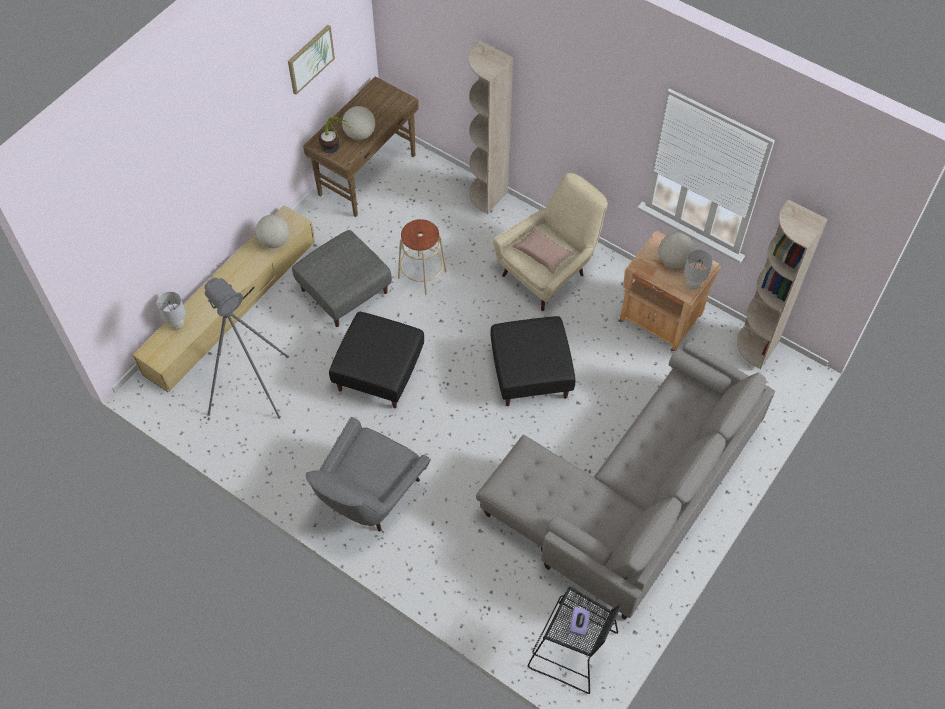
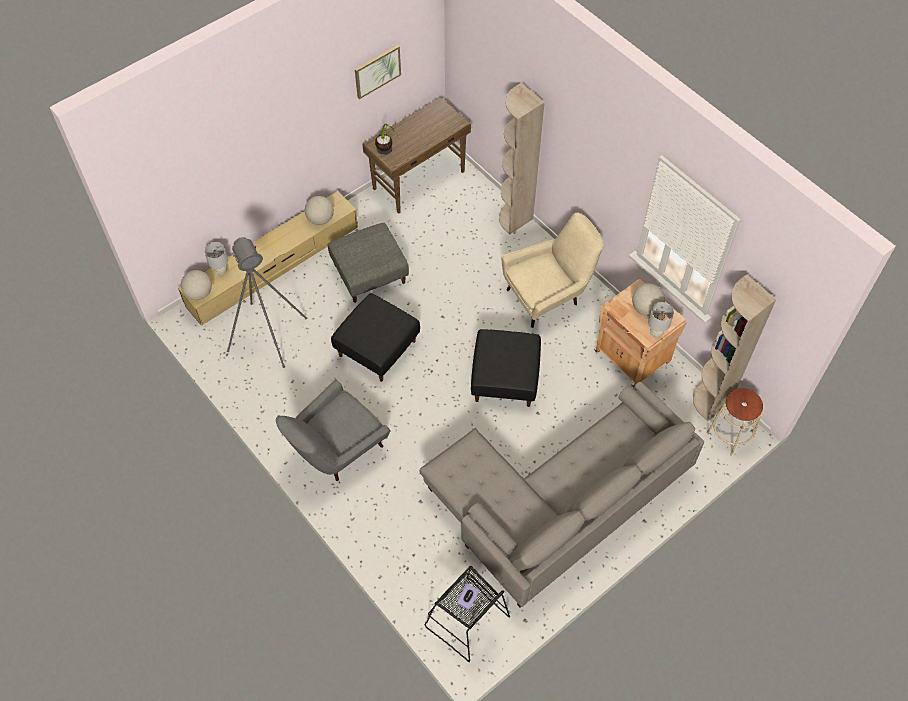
camera: 15 degrees right, 0 degrees up
(360, 134) = (412, 143): globe -> globe (199, 293)
(422, 274) = (439, 274): beige stool -> beige stool (730, 434)
(543, 252) = (541, 277): beige pillow -> none

